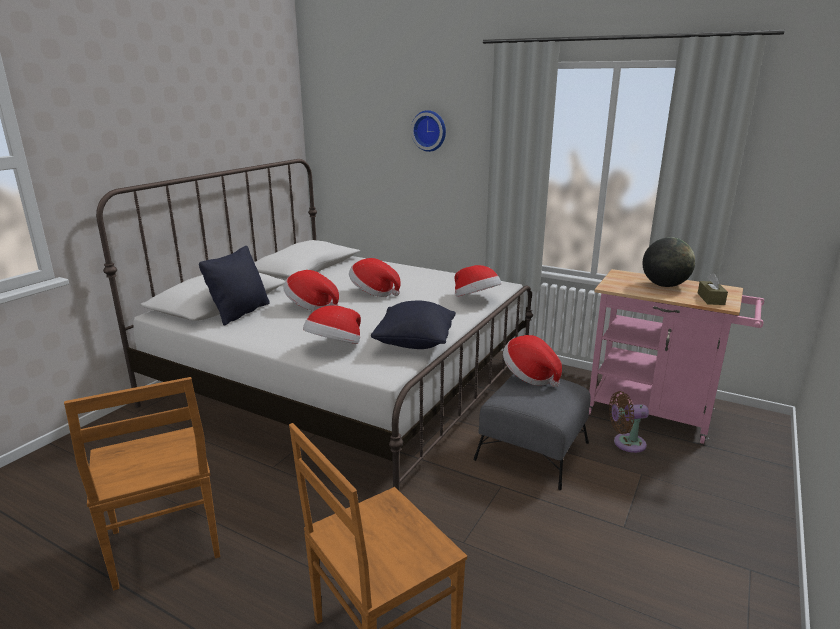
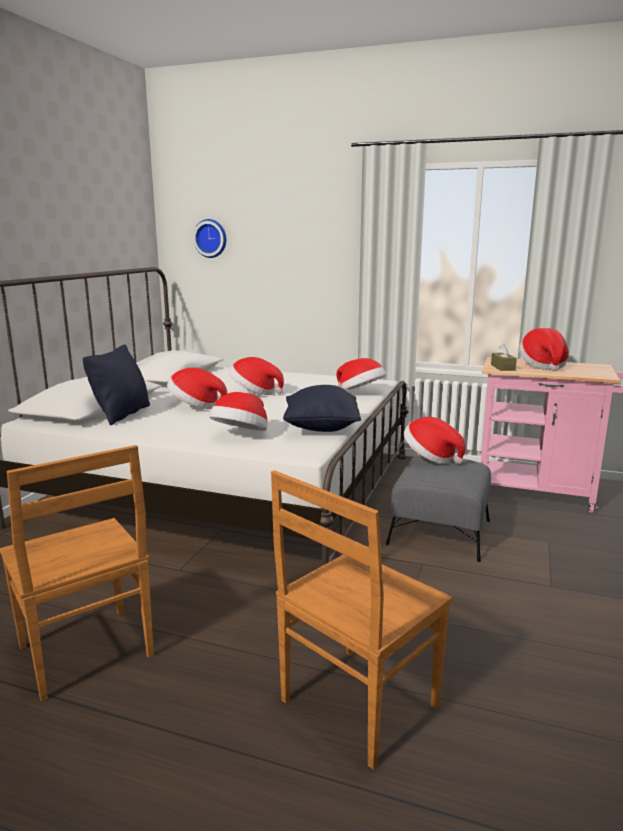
camera: 10 degrees left, 5 degrees down
(430, 130) = (295, 234): wall clock -> wall clock (211, 238)
(626, 443) = (524, 518): brown fan -> none
(664, 285) = (542, 366): globe -> hat
(710, 299) = (589, 373): brown tissue box -> brown tissue box (502, 367)

